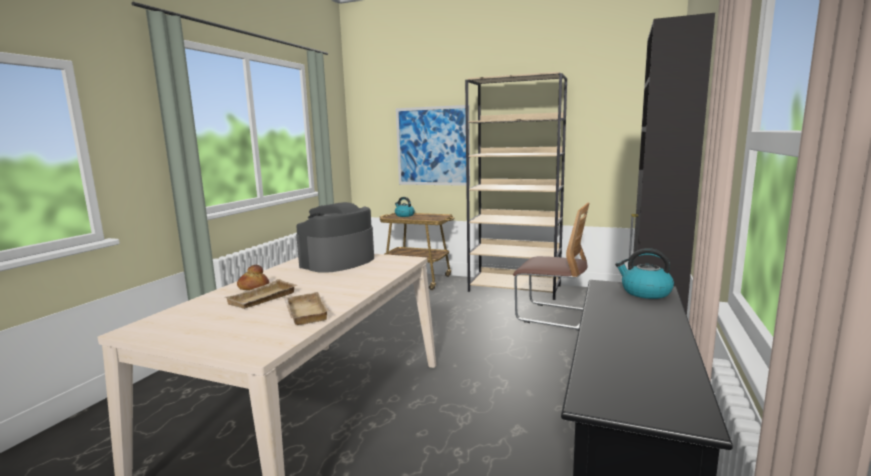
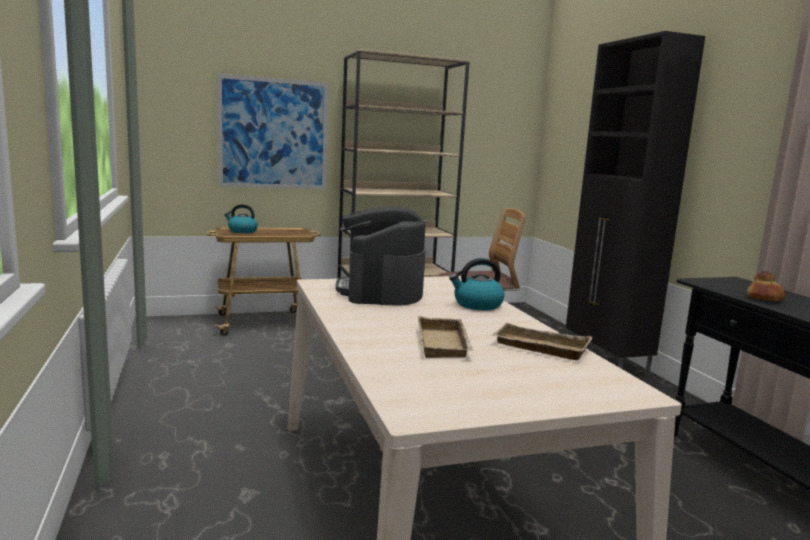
camera: 40 degrees left, 0 degrees up
(253, 287) = (382, 334): bread -> bread (764, 299)
(645, 292) = (738, 283): kettle -> kettle (477, 305)

